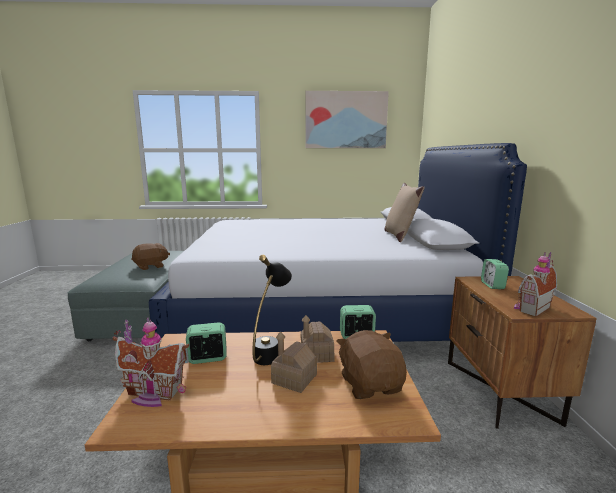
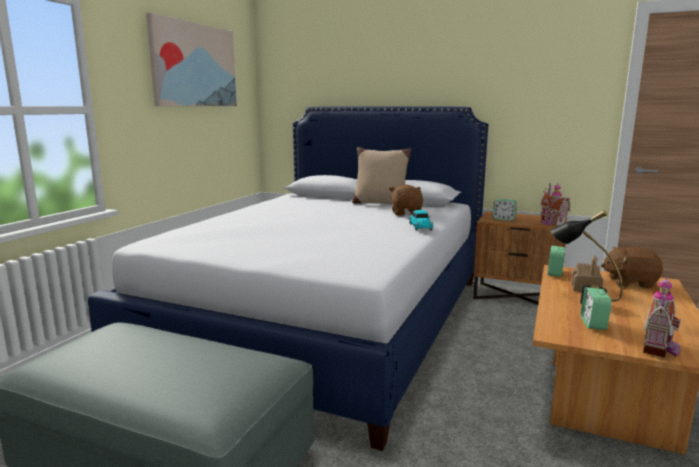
camera: 65 degrees left, 0 degrees up
(151, 266) = (196, 352): brown plush toy -> brown plush toy (406, 213)
(294, 378) = (625, 300): toy house -> none
(333, 252) = (420, 226): none -> toy car

